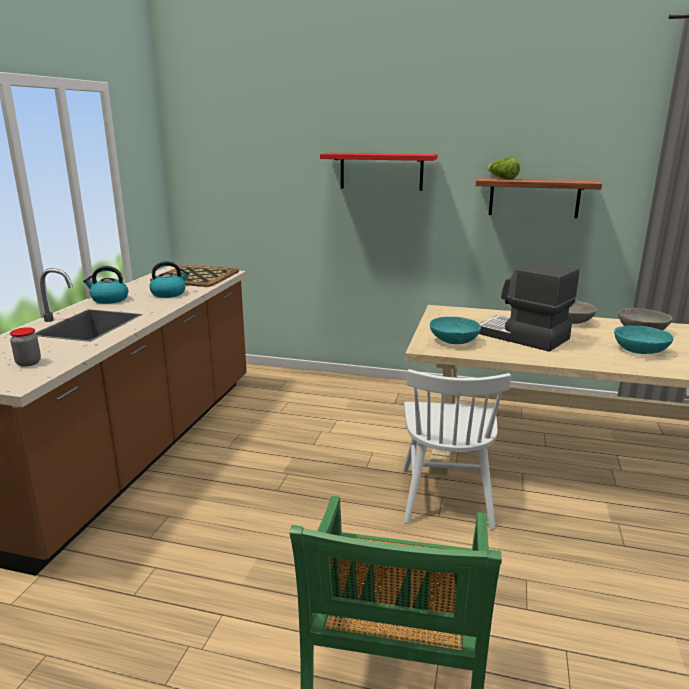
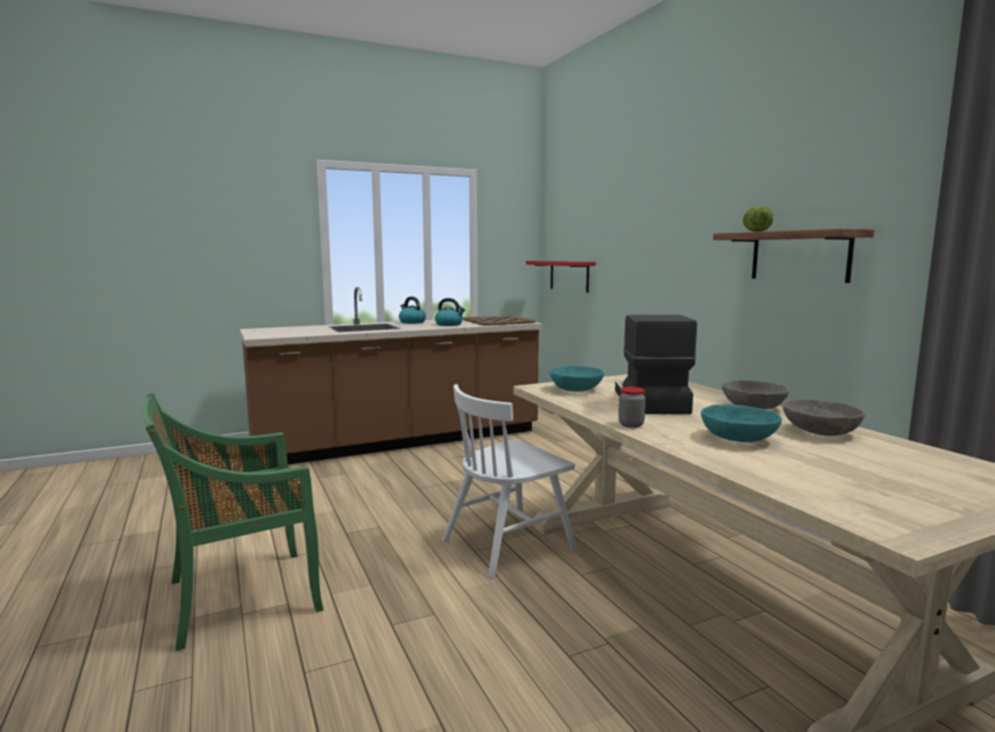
camera: 50 degrees right, 10 degrees down
(28, 363) = (289, 333): jar -> jar (631, 425)
(381, 171) = (664, 232): red shelf -> red shelf (569, 275)

